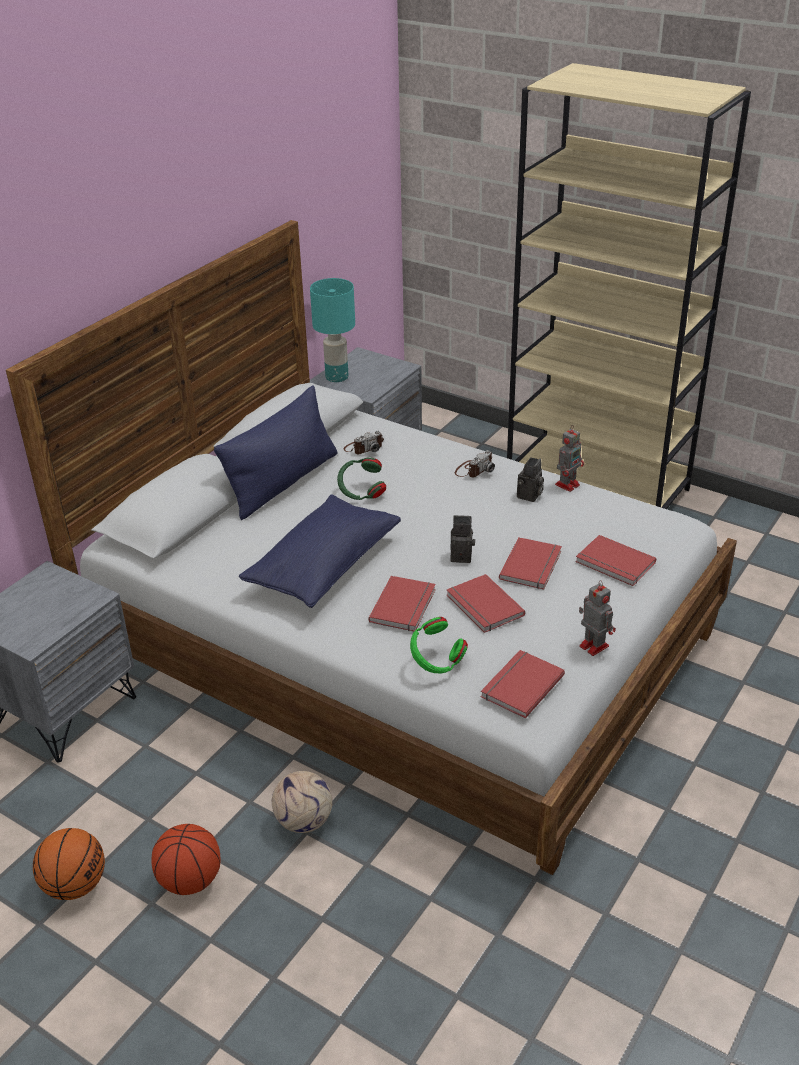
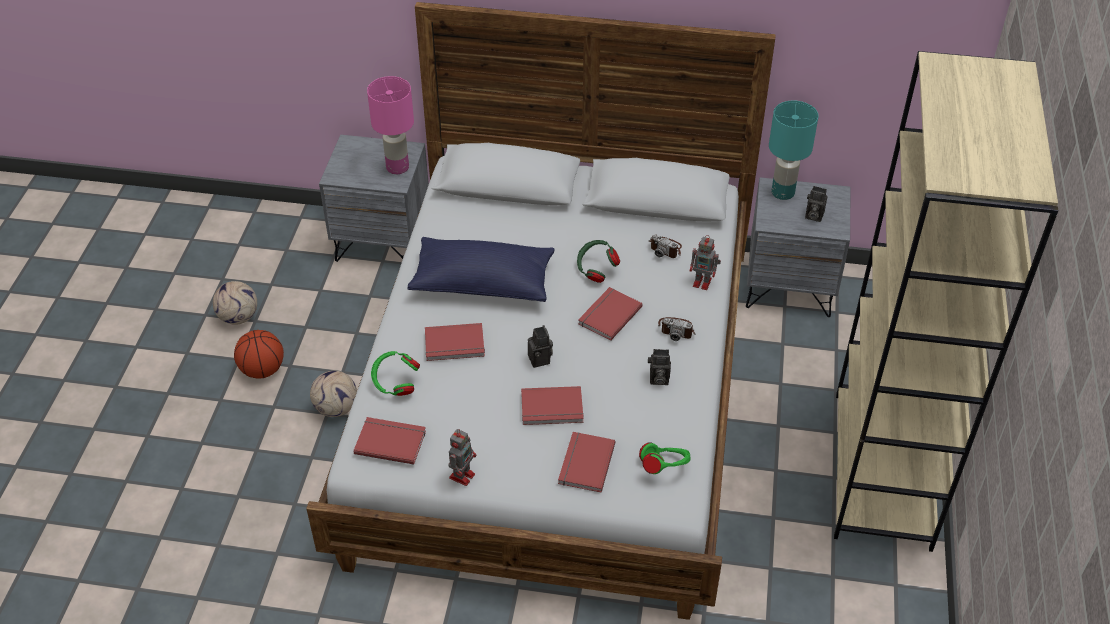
camera: 65 degrees right, 10 degrees up
(68, 589) = (398, 167): none -> pink table lamp
(75, 885) = (239, 317): basketball -> football
(283, 482) = (582, 220): blue pillow -> none
(378, 372) = (813, 216): none -> camera
(483, 606) = (475, 391): red book -> red book (608, 315)
(568, 484) = (695, 401): toy robot -> toy robot (703, 282)
(640, 521) = (664, 468): none -> green headphones

